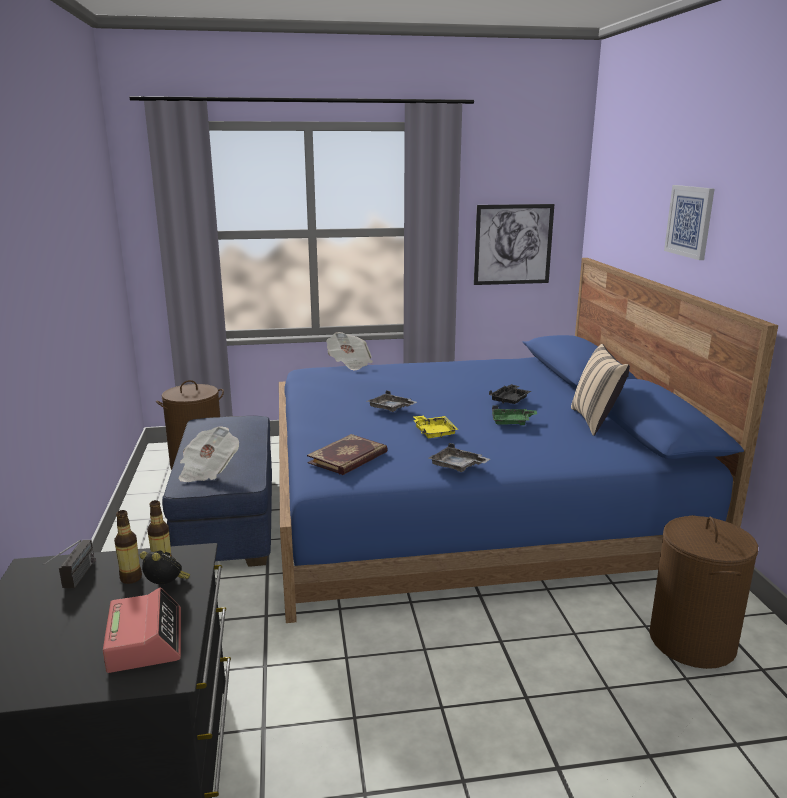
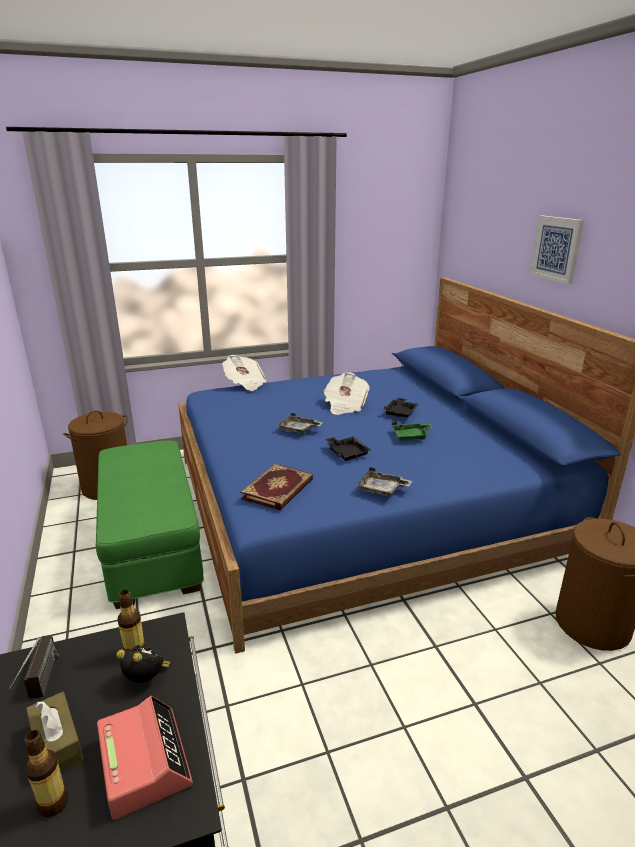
camera: 10 degrees left, 5 degrees up
(76, 620) = (57, 743): none -> brown tissue box
(131, 578) = (104, 673): bottle -> bottle (53, 803)
(208, 470) = (135, 508): newspaper -> newspaper (345, 406)
(229, 519) = (152, 543): blue ottoman -> green ottoman
(434, 432) = (347, 453): yellow tray -> black tray
(513, 244) = (380, 267): picture -> none
(595, 421) = (481, 430): beige pillow -> none

